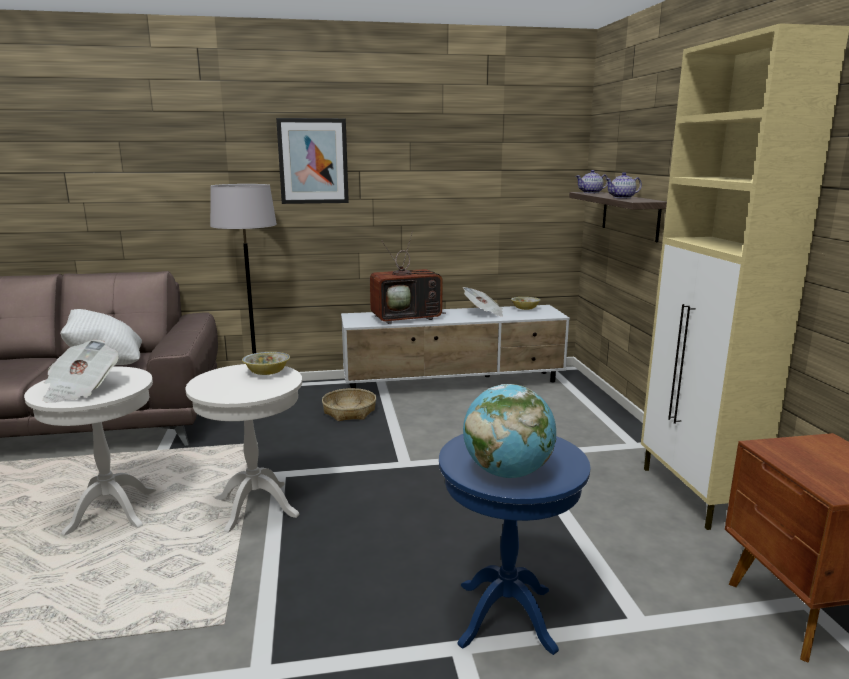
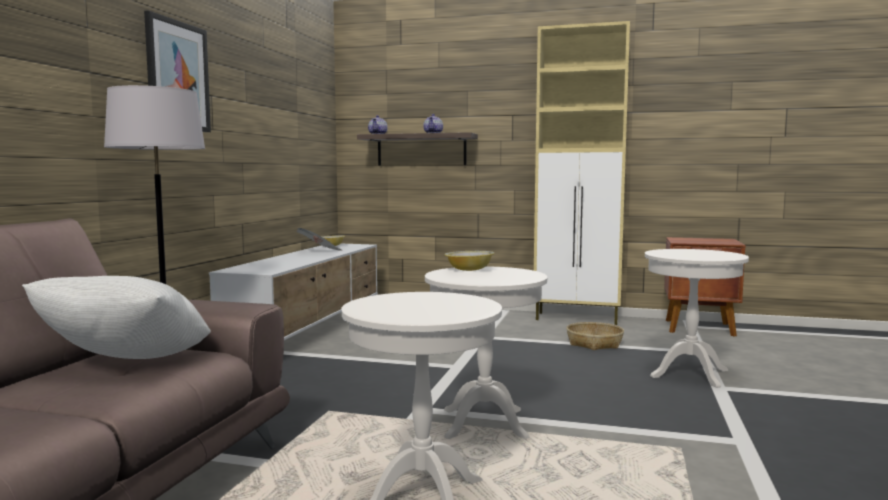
camera: 65 degrees left, 10 degrees down
(80, 390) = (440, 307): newspaper -> none
(349, 412) = (309, 369): basket -> basket (594, 343)
(407, 317) = (283, 262): television -> none
(505, 616) = (689, 373): blue side table -> white side table
(507, 472) = (716, 255): globe -> none

